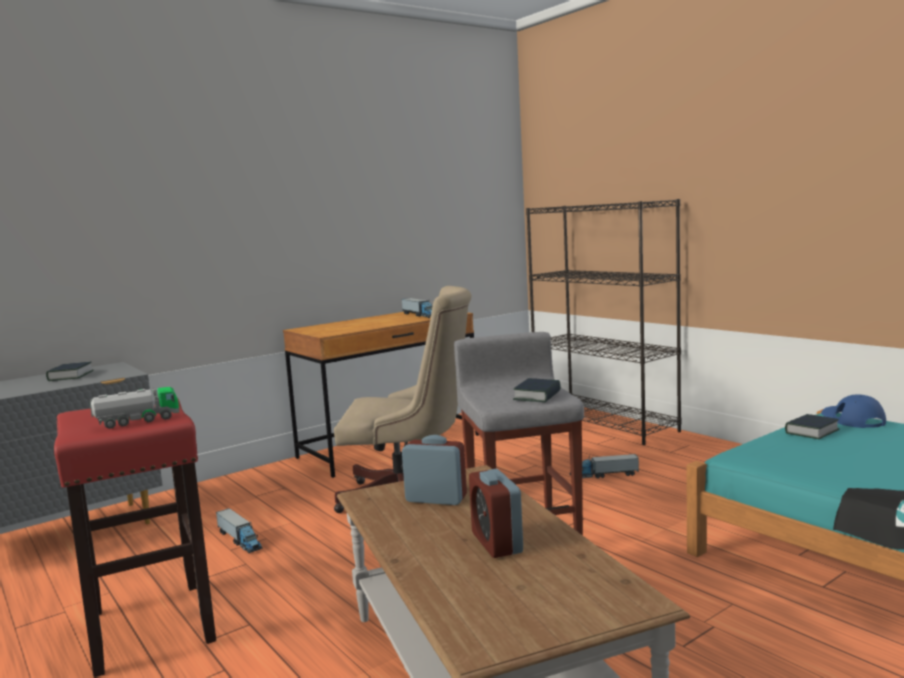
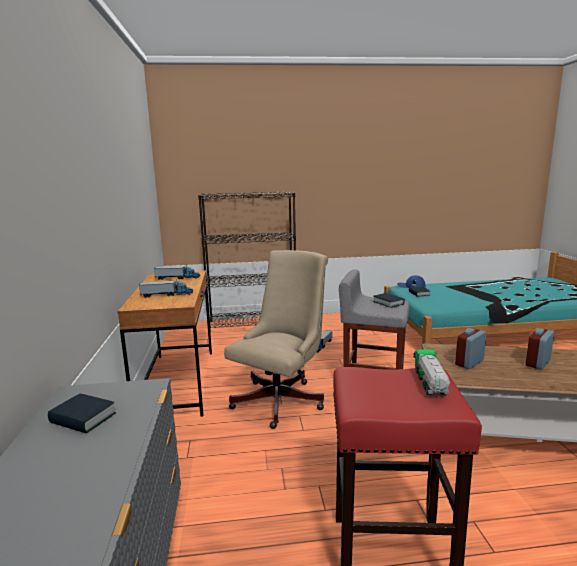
camera: 60 degrees left, 5 degrees up
(240, 540) = (272, 481): toy truck -> toy truck (167, 295)
(496, 543) = (537, 363): alarm clock -> alarm clock turned 120 degrees clockwise

